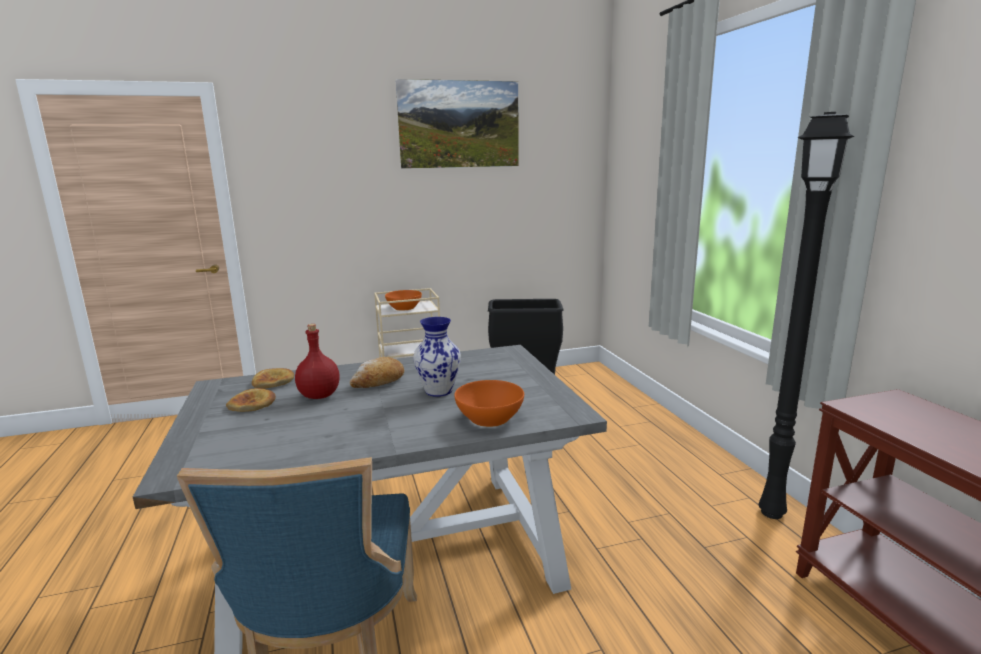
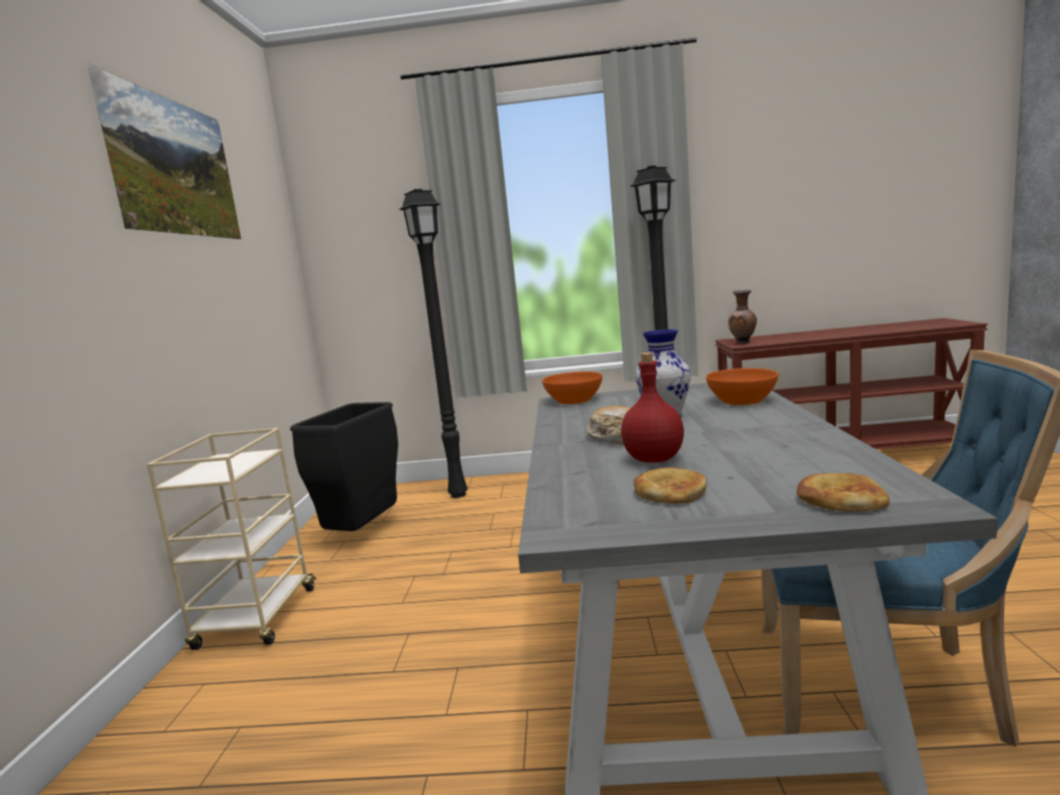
camera: 70 degrees left, 5 degrees down
(273, 381) = (575, 490): bread -> bread (840, 499)
(404, 308) = (223, 467): orange bowl -> orange bowl (574, 400)
(614, 407) = (458, 494): none -> black floor lamp
(869, 407) = (743, 343): none -> brown vase

